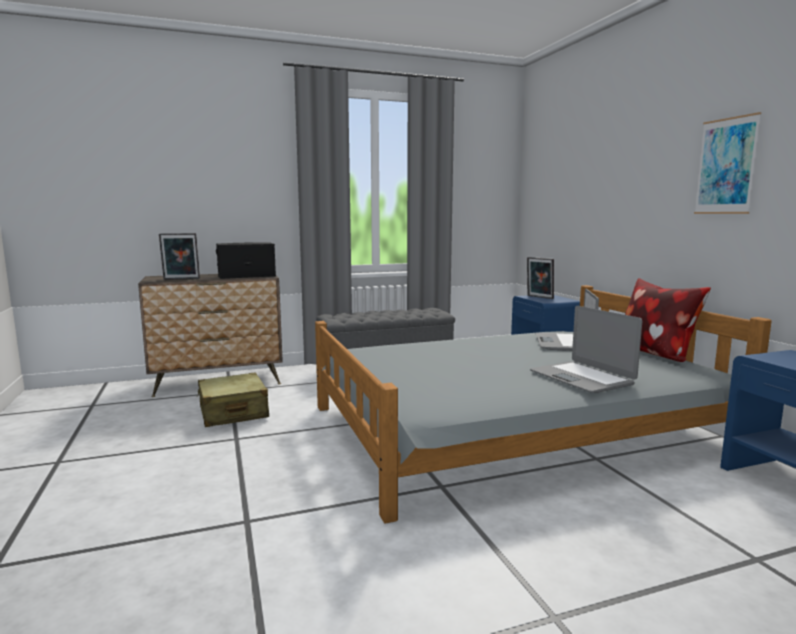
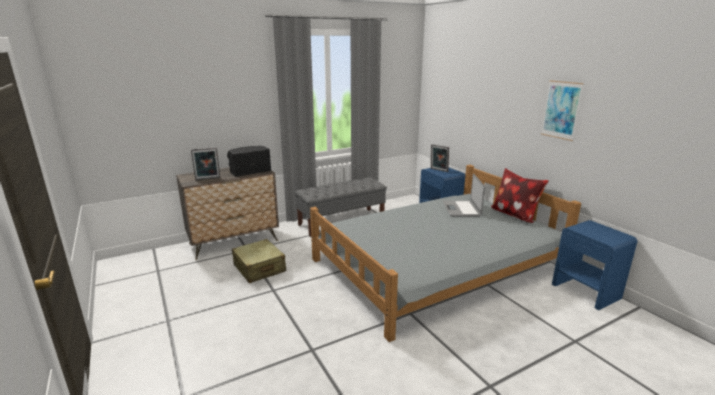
camera: 10 degrees left, 10 degrees up
(582, 378) = (481, 242): laptop -> none

